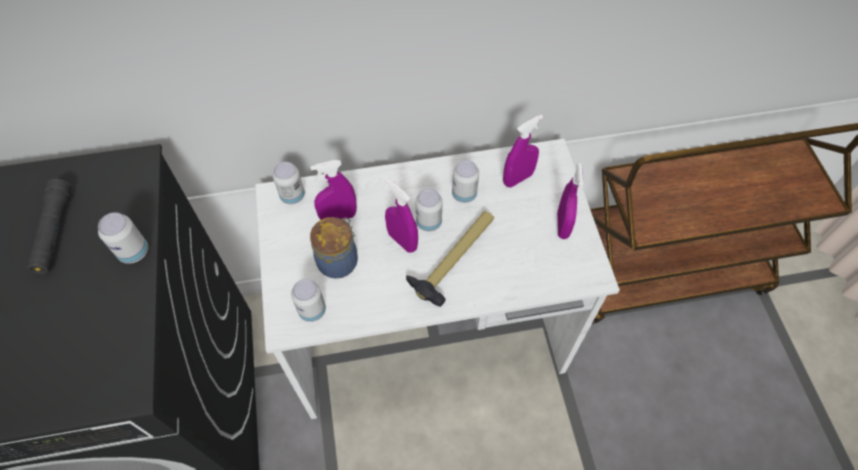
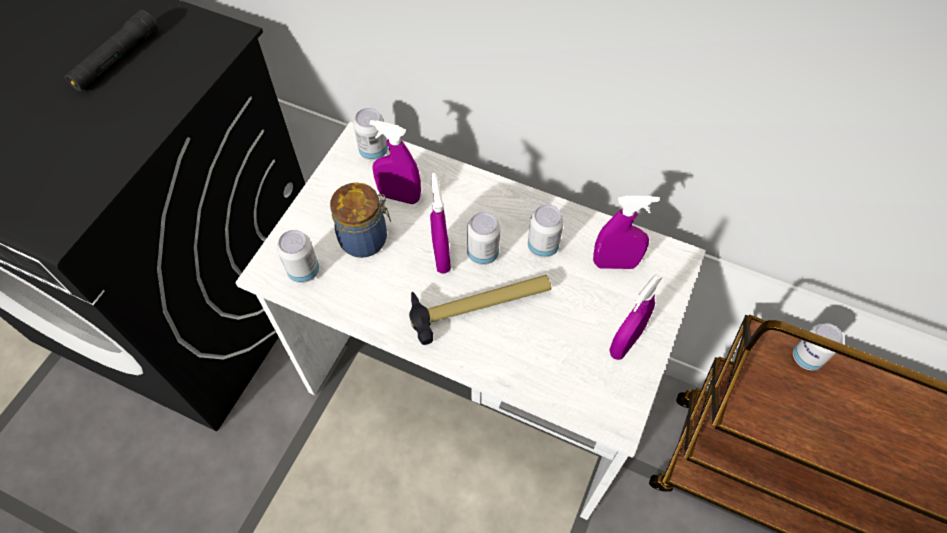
camera: 35 degrees right, 0 degrees up
(134, 252) = (160, 113): can -> can (806, 357)

